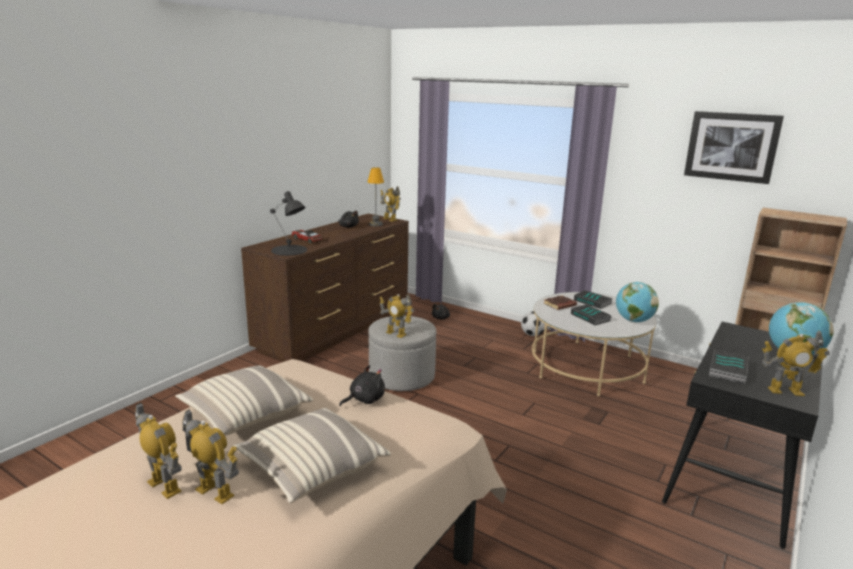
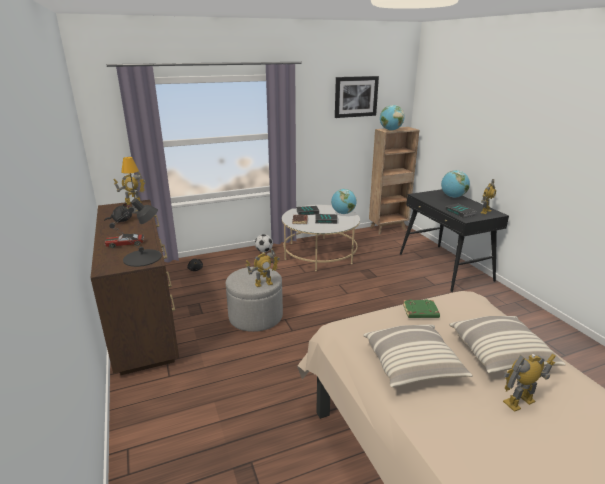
camera: 55 degrees left, 5 degrees up
(164, 486) = (505, 426): toy robot -> none
(364, 400) = (420, 312): black plush toy -> green book
(782, 213) = (390, 130): none -> globe

